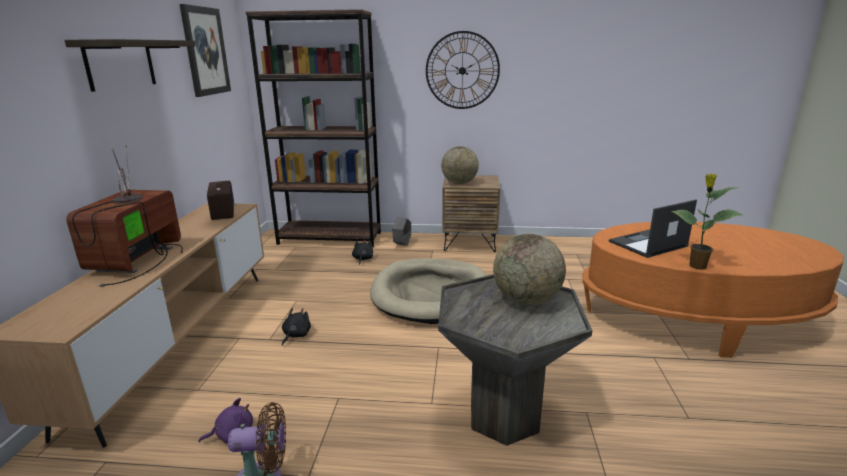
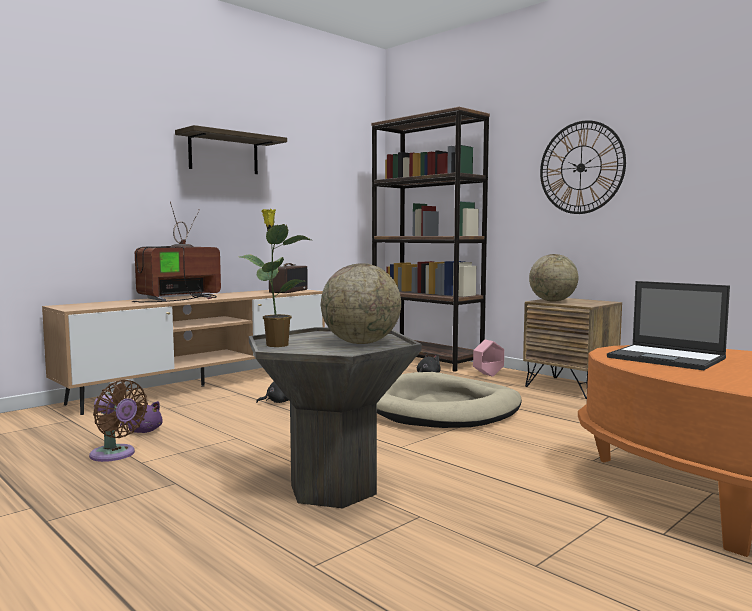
camera: 40 degrees right, 15 degrees down
(205, 51) = (328, 157): picture -> none
(402, 245) = (488, 375): grey planter -> pink planter
(647, 244) = (667, 358): laptop -> laptop turned 150 degrees counterclockwise
(696, 266) = (680, 377): potted plant -> potted plant (276, 345)

